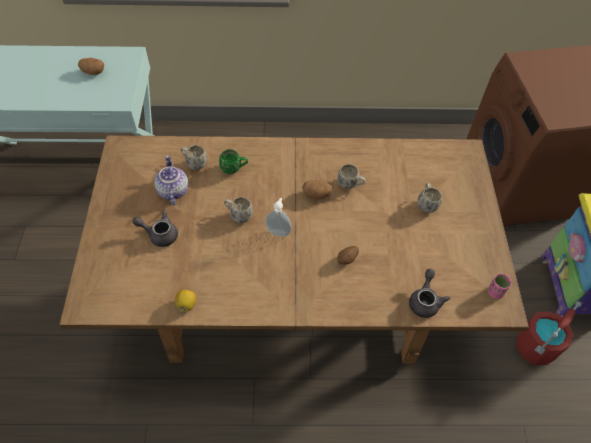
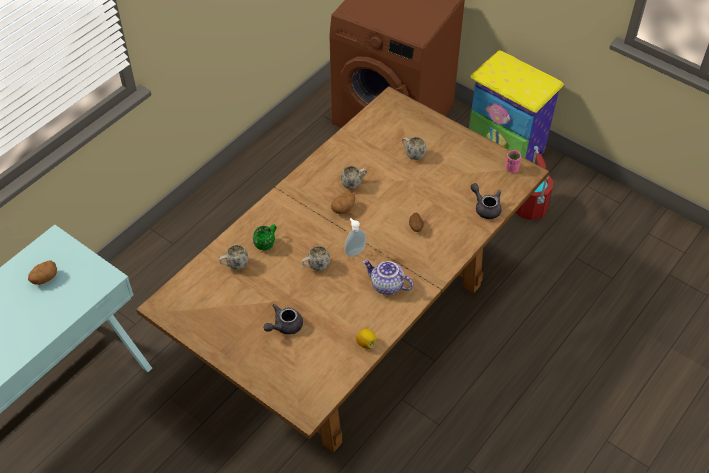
camera: 50 degrees left, 5 degrees down
(172, 190) = (248, 295): teapot -> teapot (386, 286)

